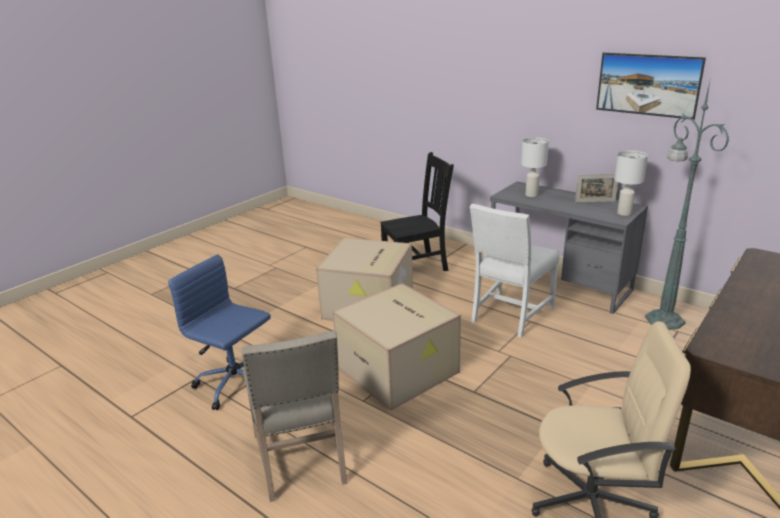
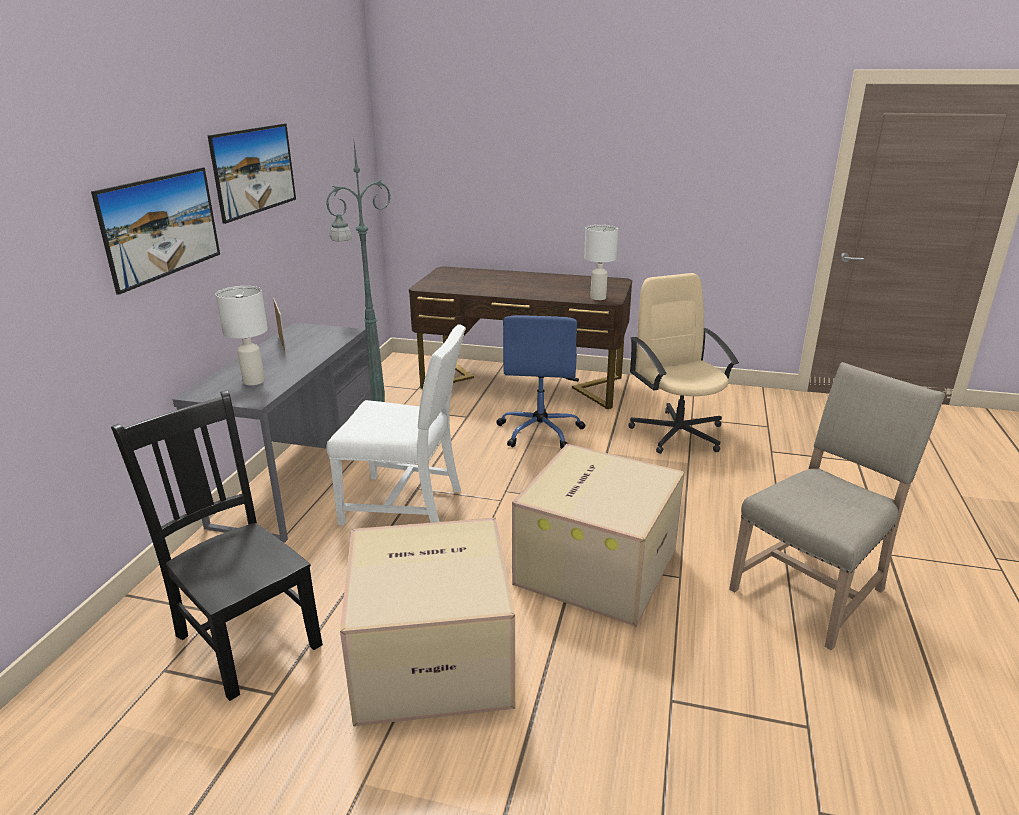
camera: 115 degrees left, 0 degrees up
(236, 383) = (773, 736): blue office chair -> blue office chair (540, 431)
(544, 107) = (166, 249): none -> picture
(624, 213) = (326, 330): white table lamp -> white table lamp (598, 298)

